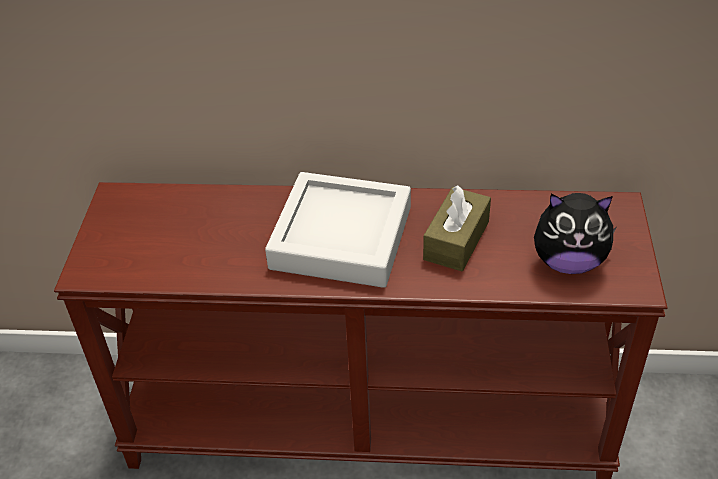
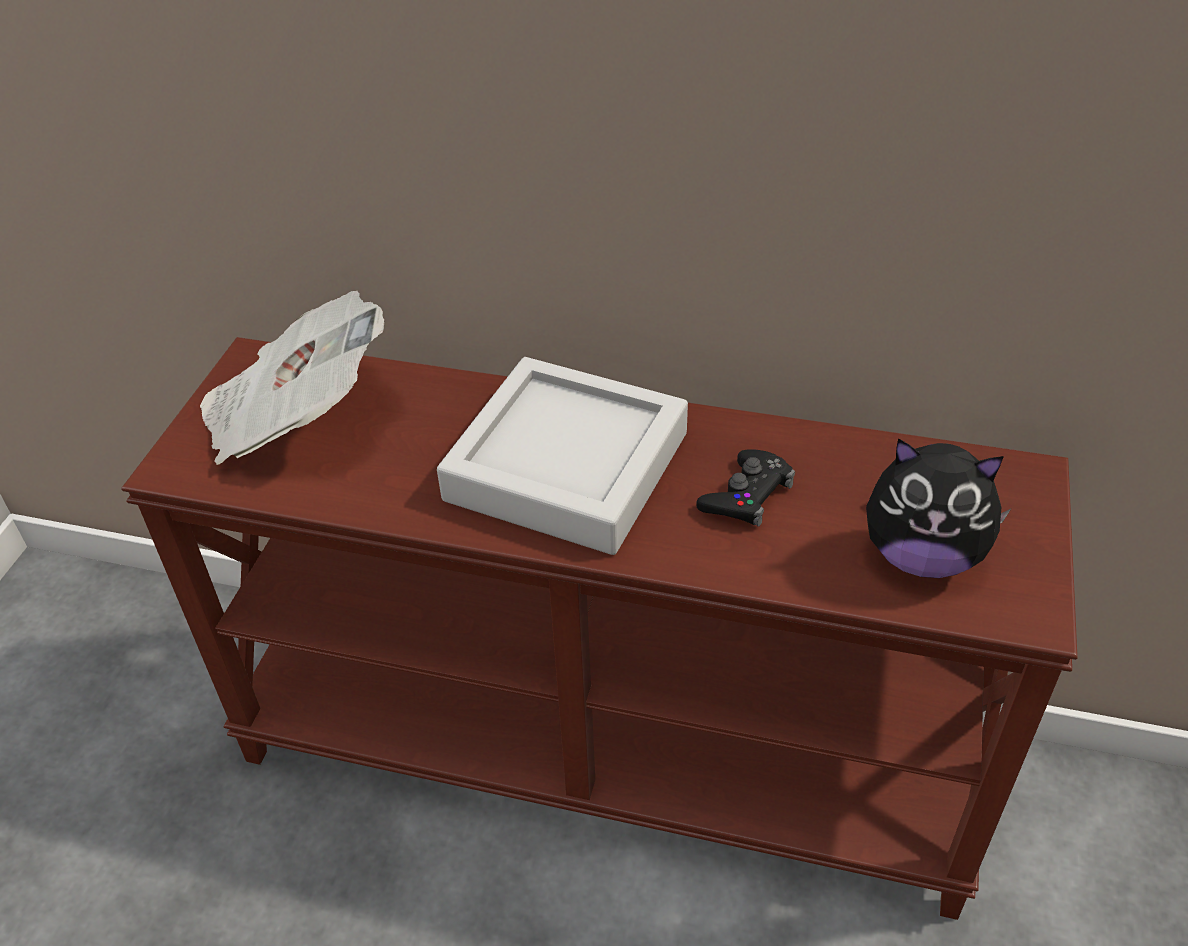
camera: 10 degrees right, 0 degrees up
(157, 229) = (296, 417): none -> newspaper
(456, 240) = (746, 495): brown tissue box -> black game controller

